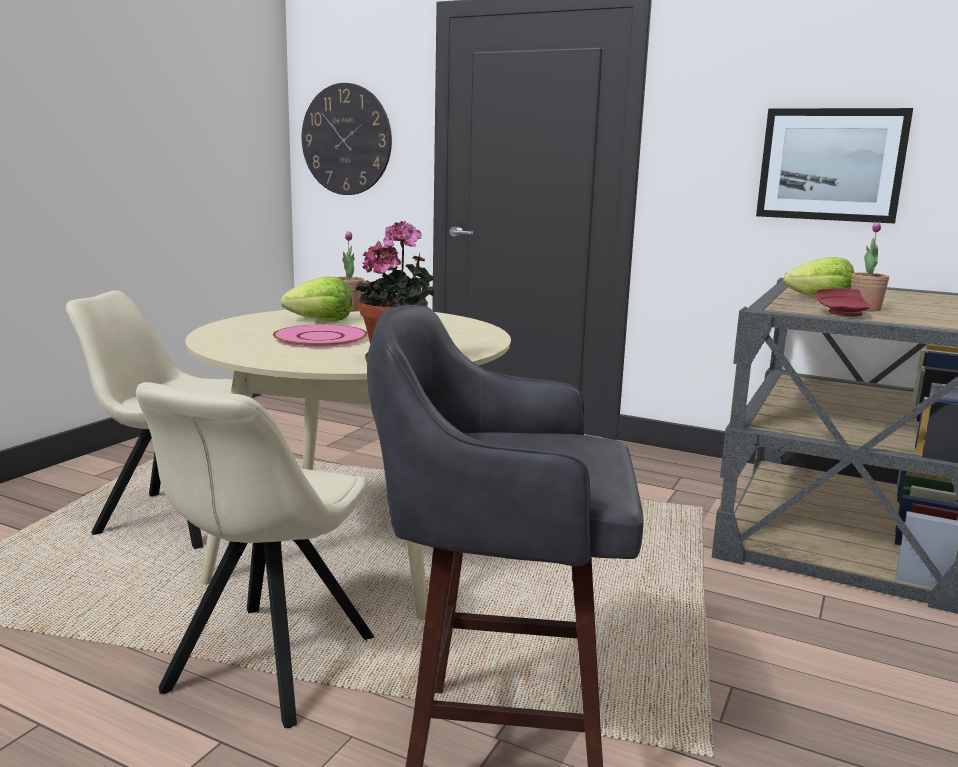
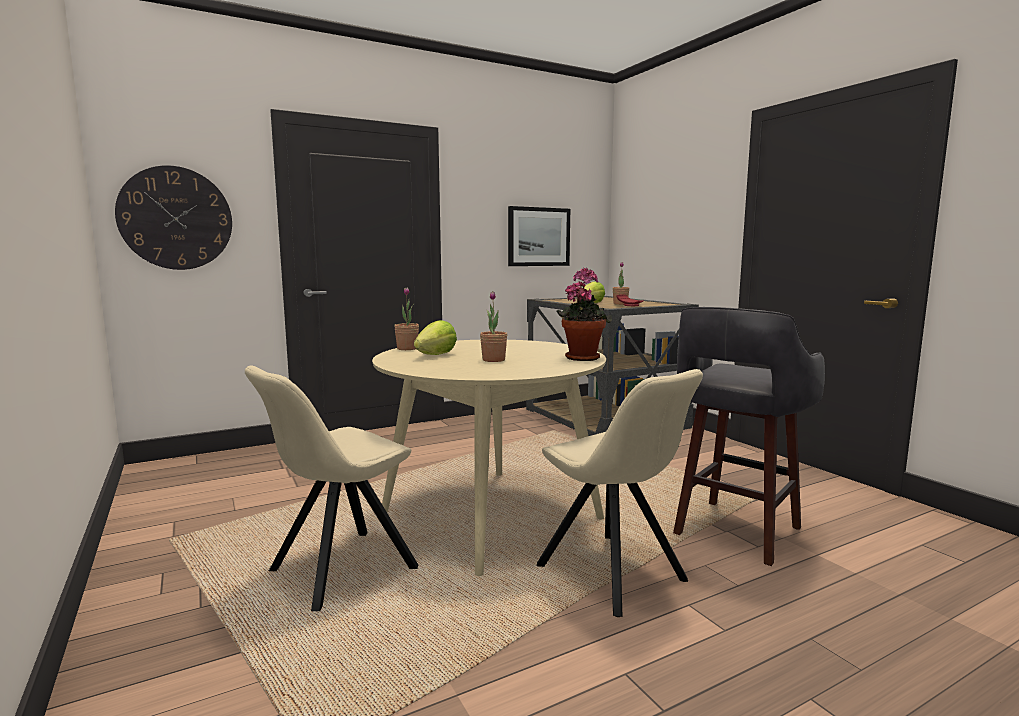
camera: 55 degrees left, 5 degrees down
(320, 338) = (493, 360): pink plate -> potted plant

